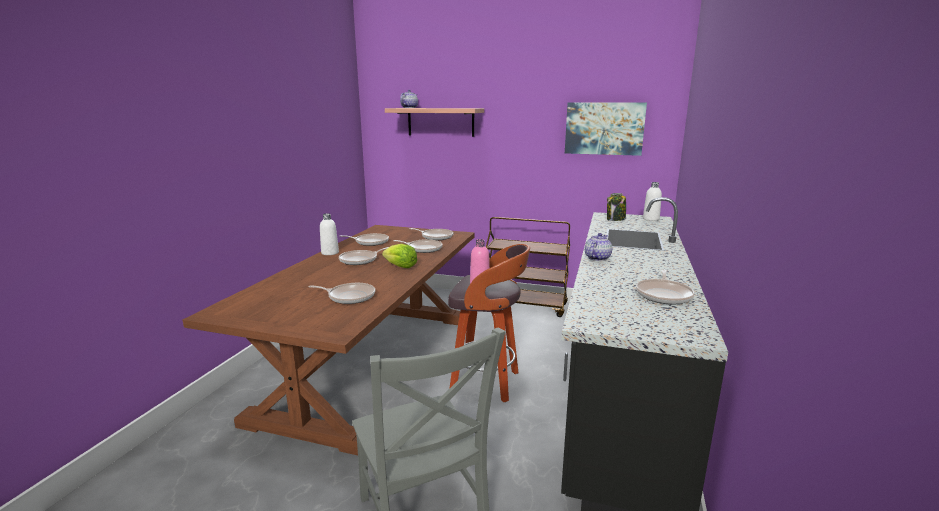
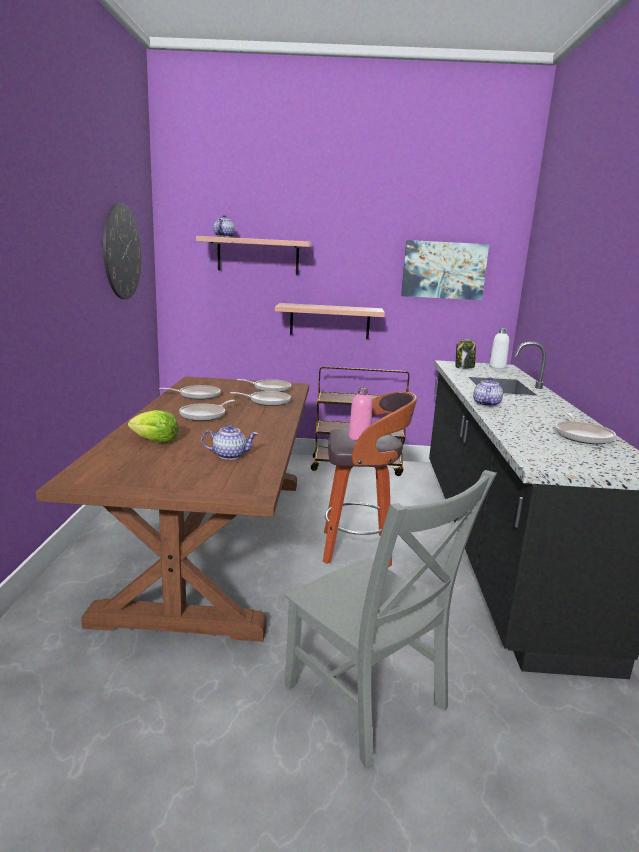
camera: 15 degrees left, 0 degrees up
(320, 125) = (122, 252): none -> wall clock
(330, 253) = (159, 408): white bottle -> none
(349, 296) = (230, 455): frying pan -> teapot
(400, 266) = (259, 421): lettuce -> lettuce (155, 441)
(502, 176) = (329, 321): none -> shelf

